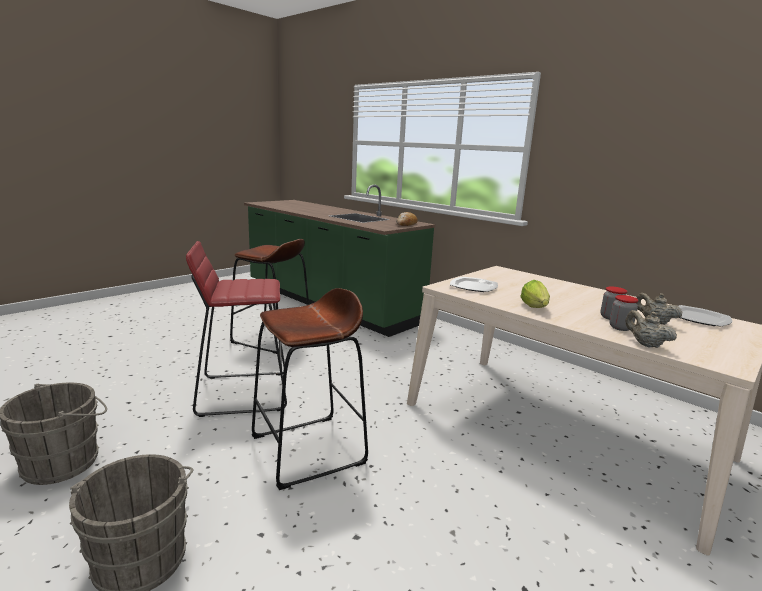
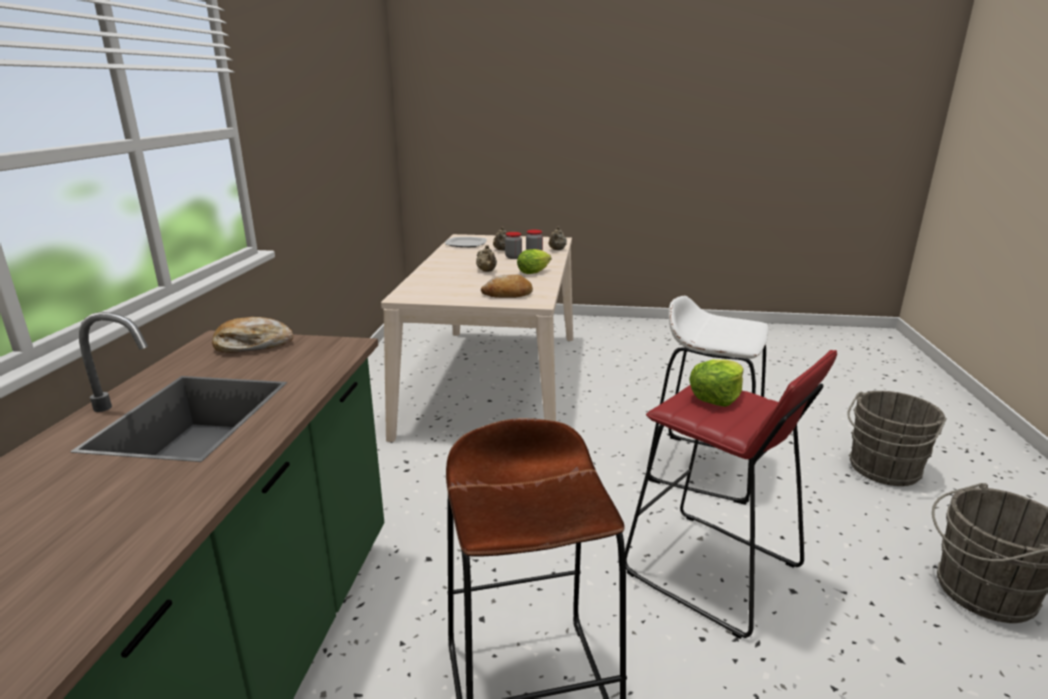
camera: 125 degrees left, 5 degrees up
(253, 287) = (716, 397): none -> lettuce
(308, 450) = (704, 467): brown stool -> white stool
(473, 286) = (508, 294): plate -> bread
(554, 297) = (487, 271): none -> beige teapot

